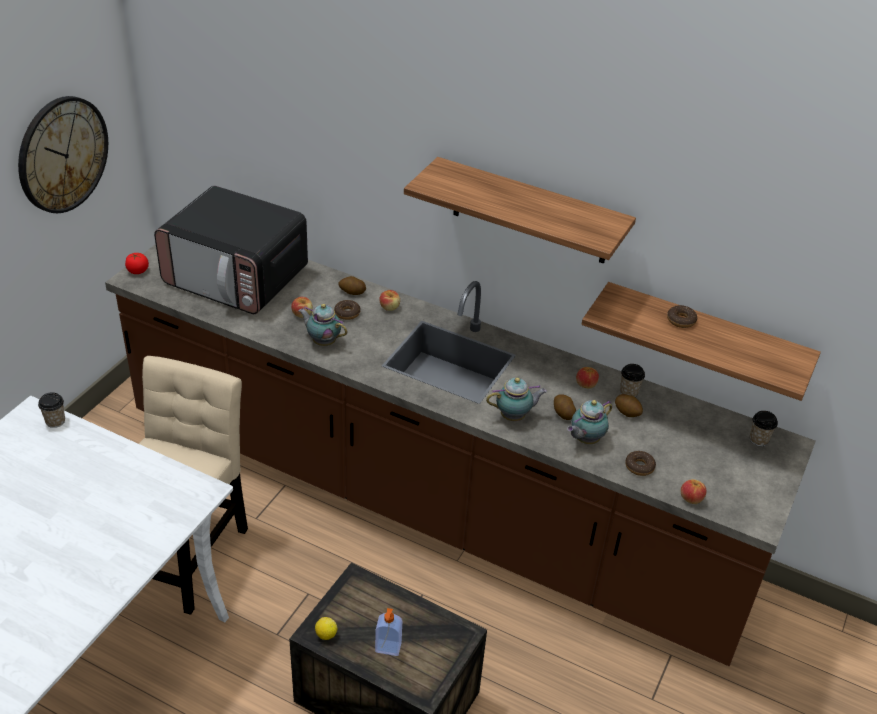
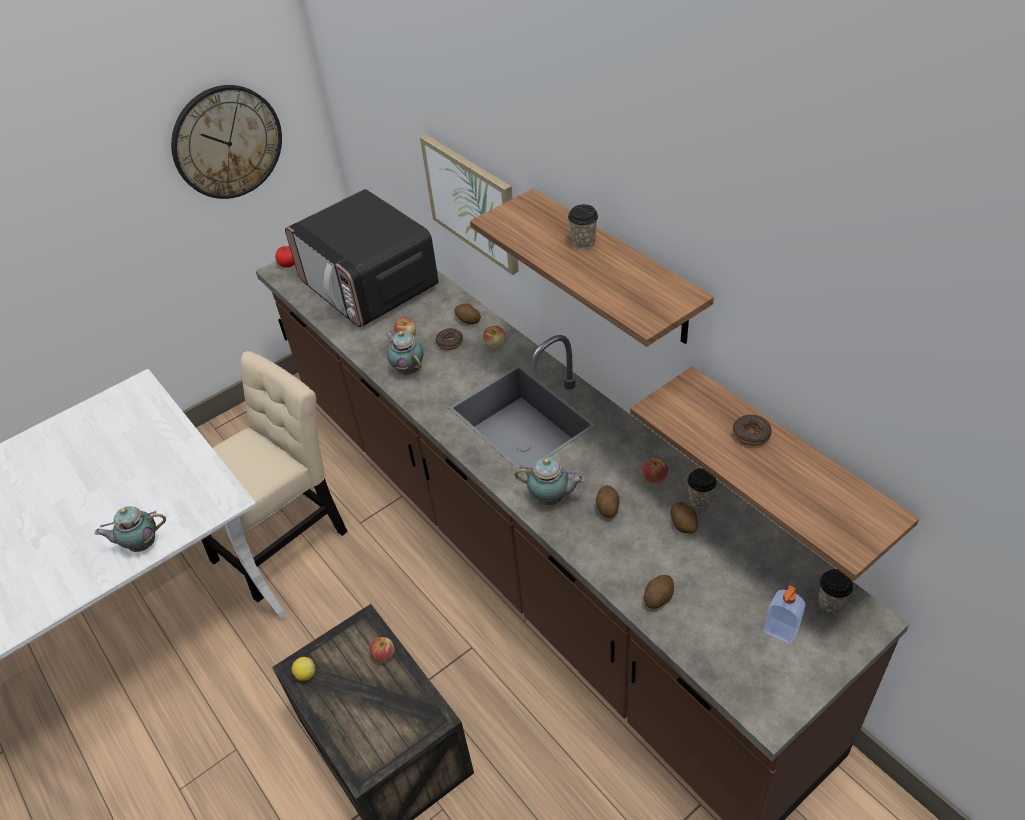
camera: 30 degrees right, 5 degrees up
(55, 421) = (150, 398): cup -> cup (583, 243)
(353, 180) = (472, 202): none -> picture
(388, 648) = (354, 709): soap dispenser -> soap dispenser (780, 632)
(585, 440) = (614, 547): teapot -> teapot (141, 544)
(639, 466) = (658, 597): donut -> potato
(691, 498) = (698, 656): apple -> apple (383, 655)

